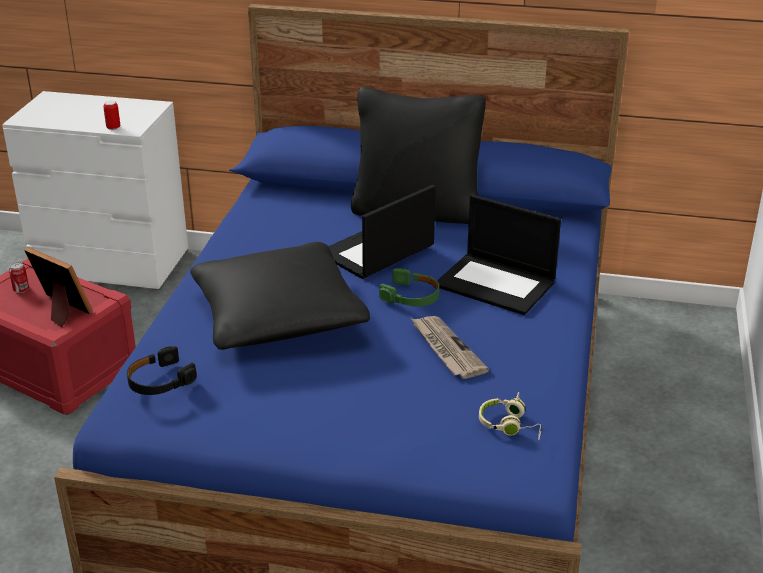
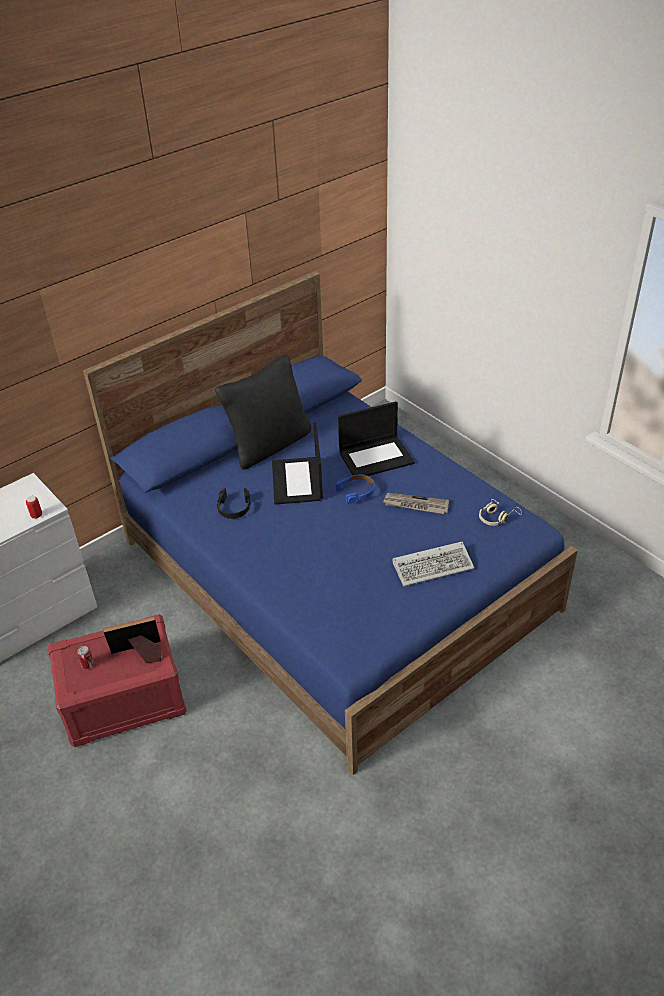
camera: 50 degrees left, 10 degrees up
(159, 380) = (343, 625): black headphones -> black headphones (234, 508)
(278, 317) = (323, 550): black pillow -> none
(347, 409) = (434, 565): none -> keyboard
(411, 296) = (357, 492): green headphones -> blue headphones

